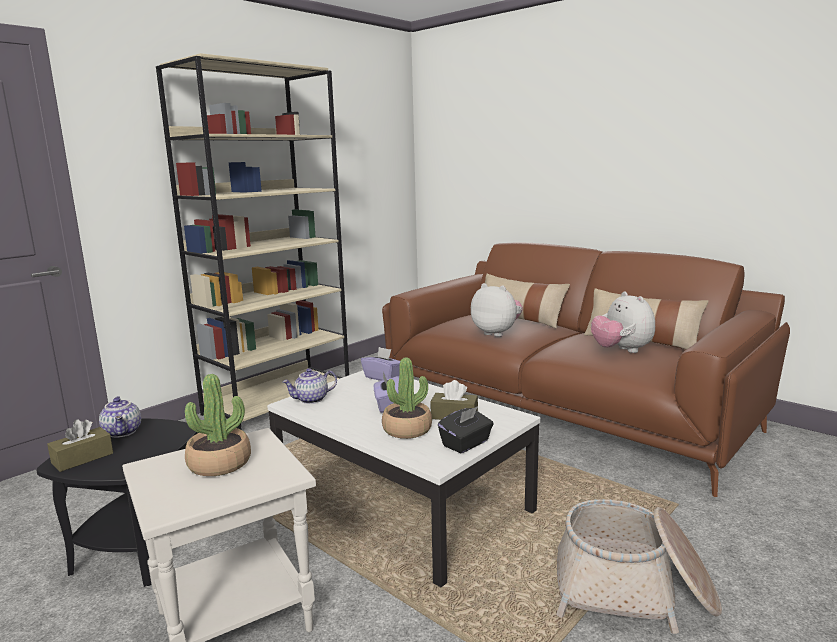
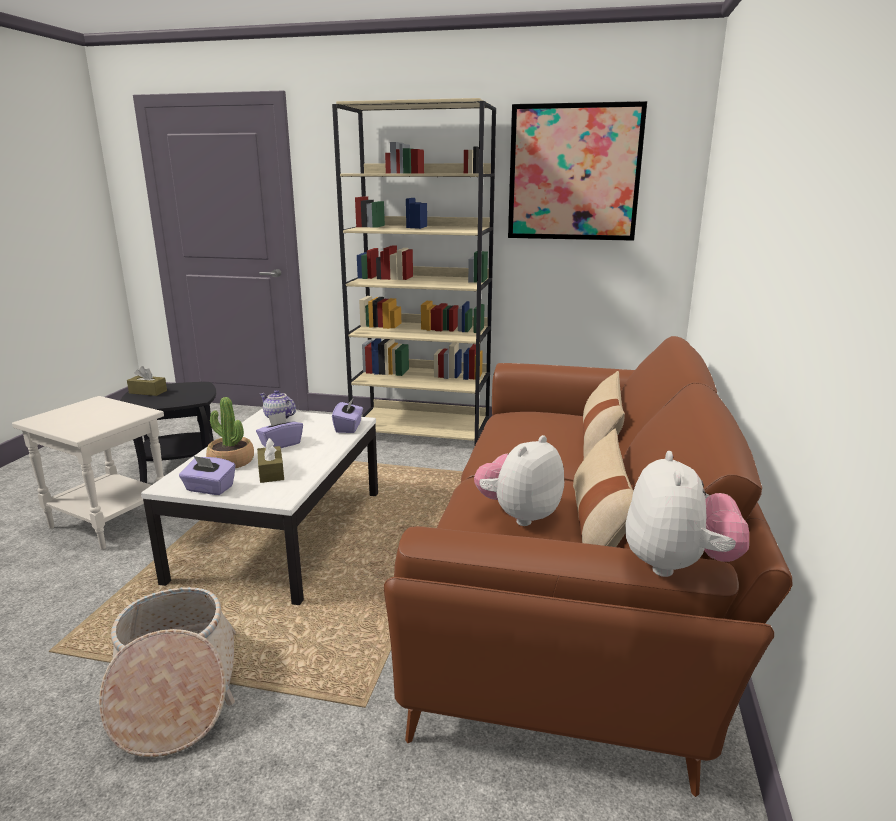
camera: 60 degrees right, 5 degrees up
(123, 432) = (189, 388): teapot -> none
(219, 464) = (98, 414): potted plant -> none
(343, 138) = (574, 173): none -> picture
(466, 444) = (209, 489): black tissue box -> purple tissue box
(497, 333) = (518, 440): plush toy -> plush toy (677, 566)

